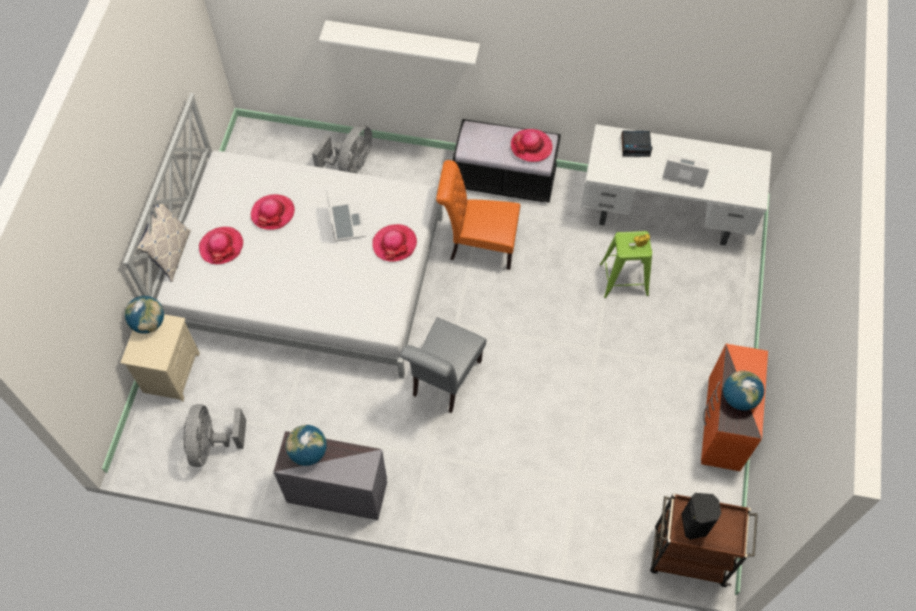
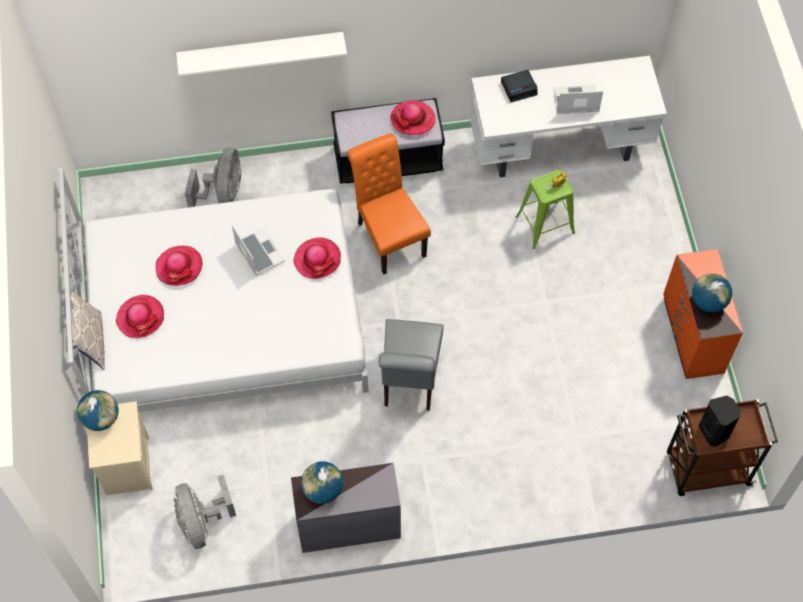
camera: 20 degrees left, 0 degrees up
(478, 246) = (388, 236): orange chair -> orange chair turned 75 degrees clockwise

